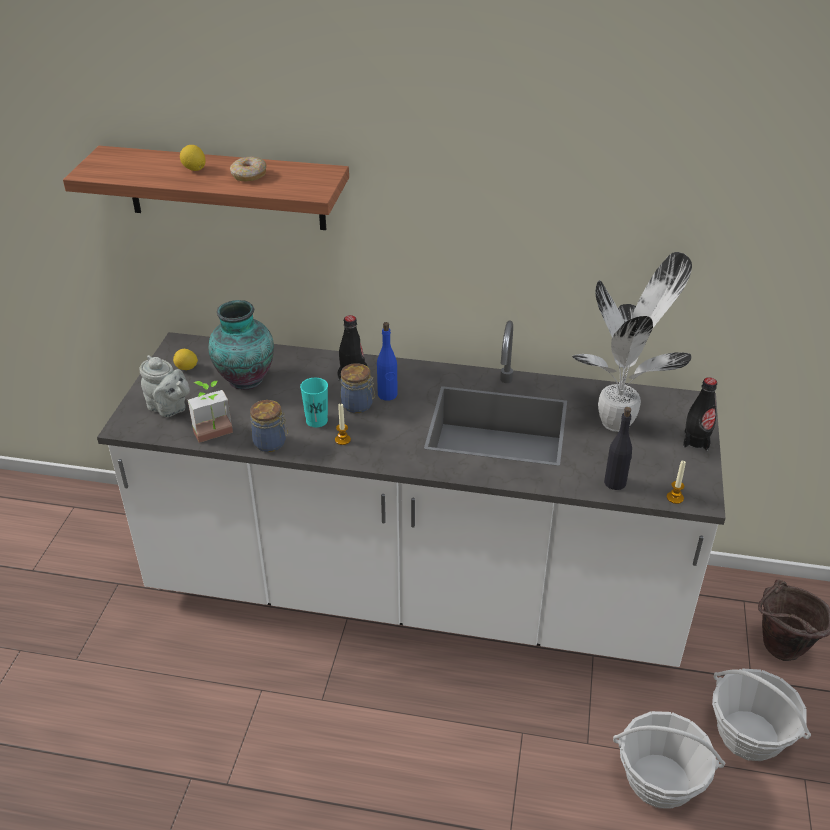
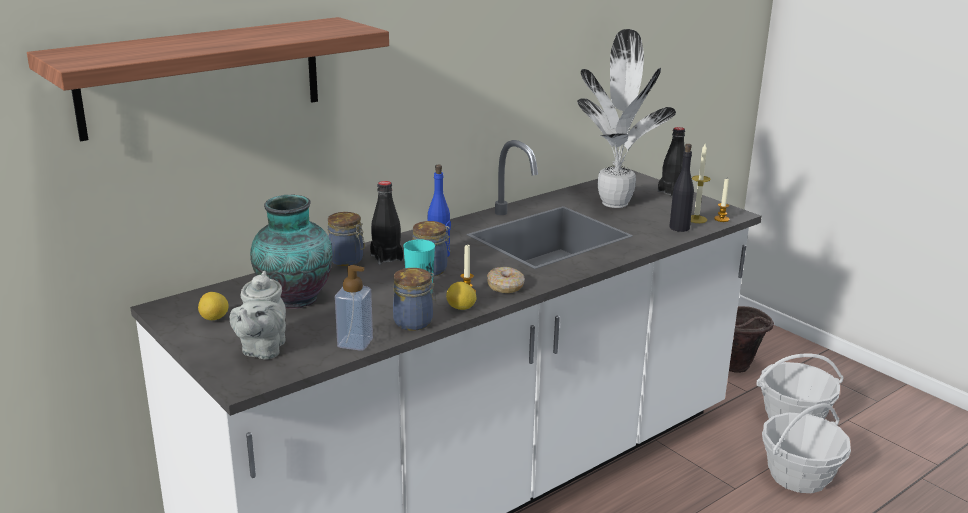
camera: 50 degrees left, 15 degrees down
(169, 408) = (262, 350): grey teapot -> grey teapot turned 105 degrees clockwise
(194, 169) = (200, 41): lemon -> lemon (461, 308)
(215, 436) = (355, 343): potted plant -> soap dispenser
(249, 175) = (269, 34): donut -> donut (505, 286)
(327, 364) = (347, 260): none -> jar
(651, 483) = (696, 219): none -> candle

